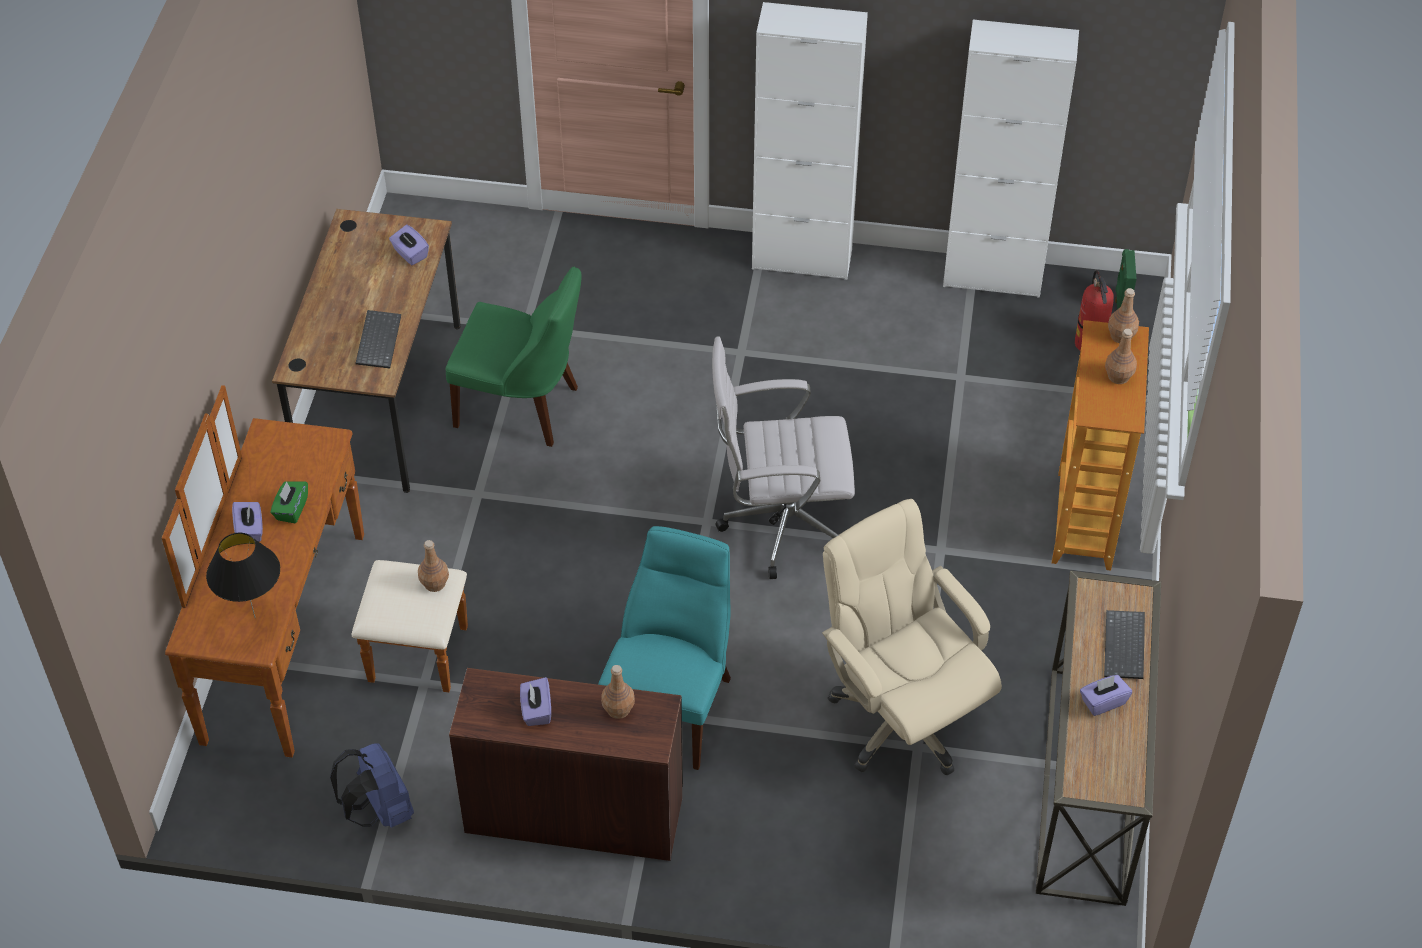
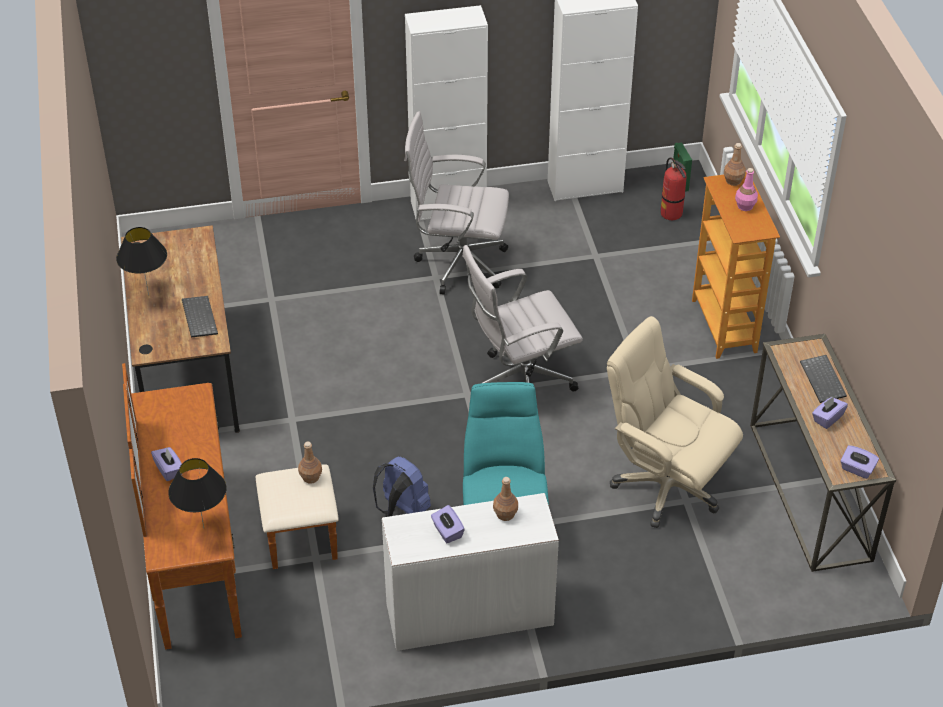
camera: 20 degrees left, 5 degrees down
(291, 509) = (193, 447): green tissue box -> none
(333, 294) = (148, 294): none -> black table lamp
(379, 810) = (325, 654): blue backpack -> blue backpack (401, 510)
(410, 254) = (193, 254): purple tissue box -> purple tissue box (857, 469)
(522, 408) = (296, 353): green chair -> none
(574, 812) = (469, 613): brown desk -> white desk
(777, 341) = (457, 264): none -> white office chair
(1118, 376) = (745, 206): brown bottle -> pink bottle

